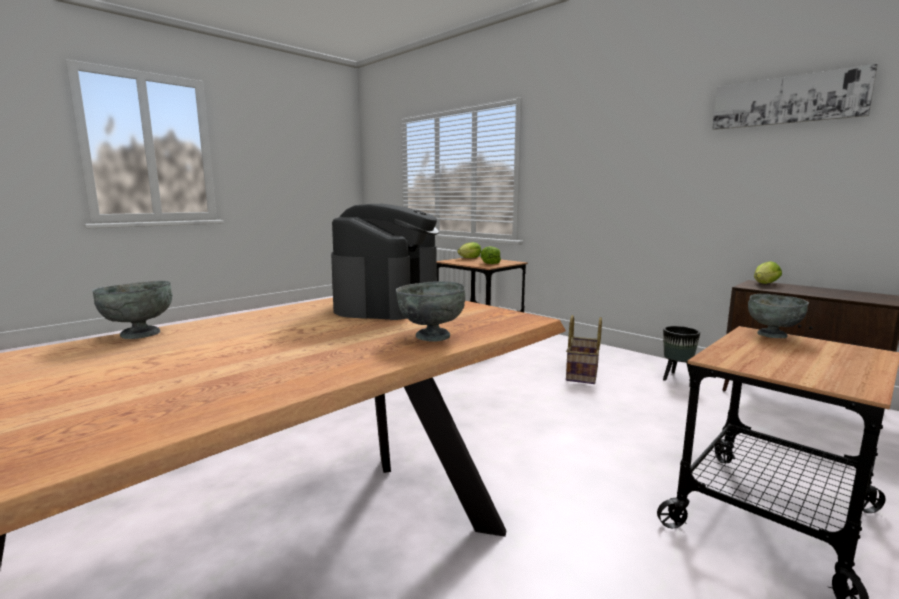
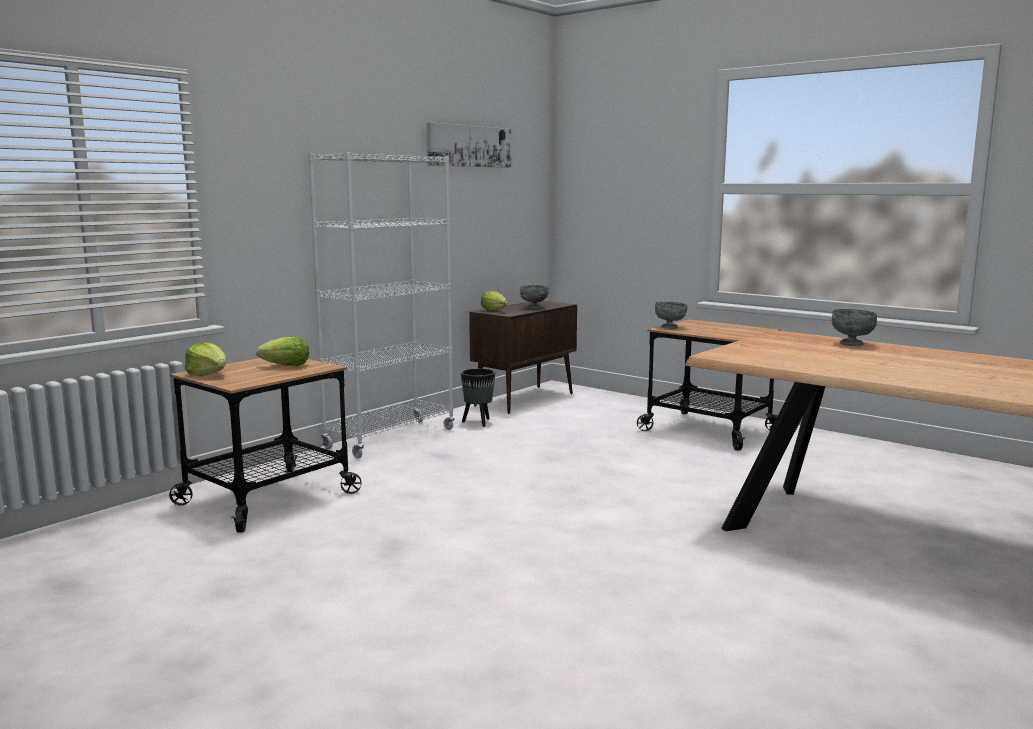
camera: 95 degrees left, 0 degrees up
(139, 334) = (962, 389): grey bowl -> grey bowl (534, 308)
(389, 304) = (774, 353): coffee machine -> none
(583, 374) = (468, 451): basket -> none
(605, 352) = (390, 438): none -> white bookcase

